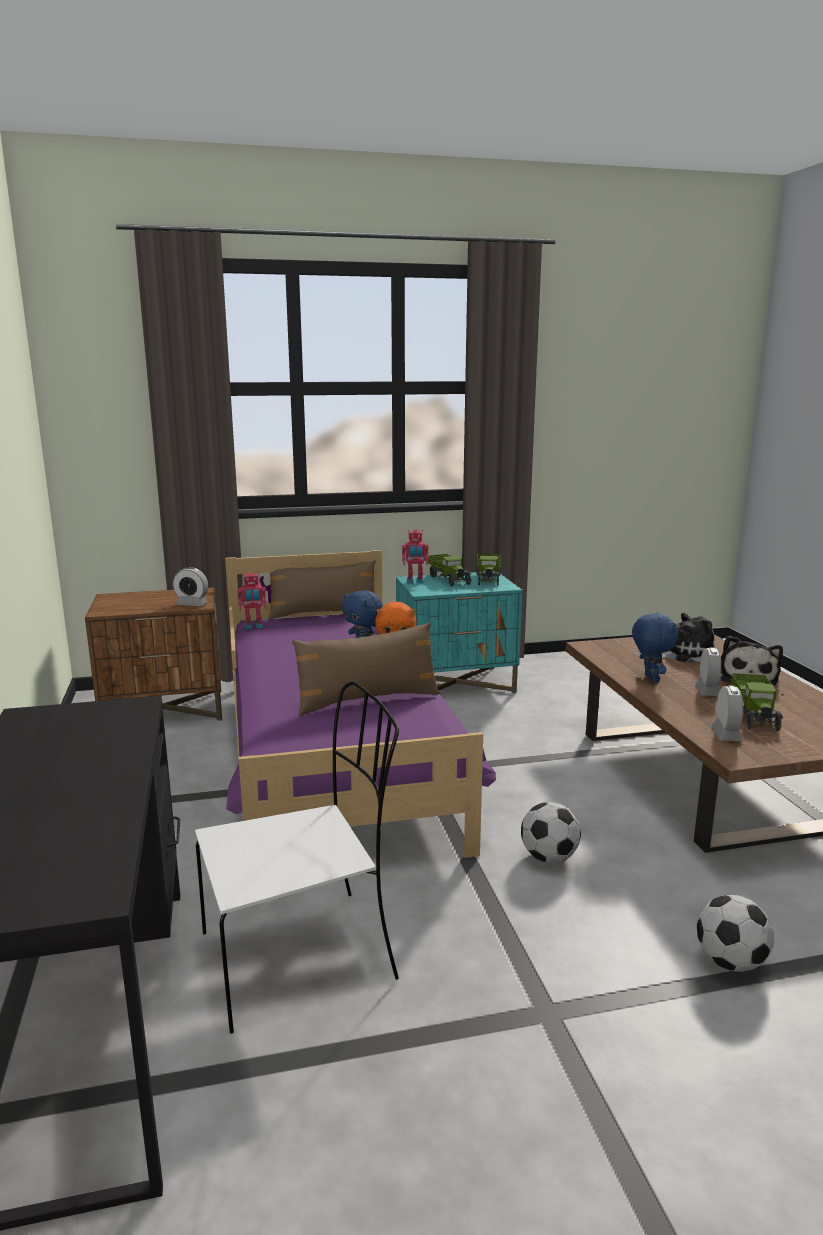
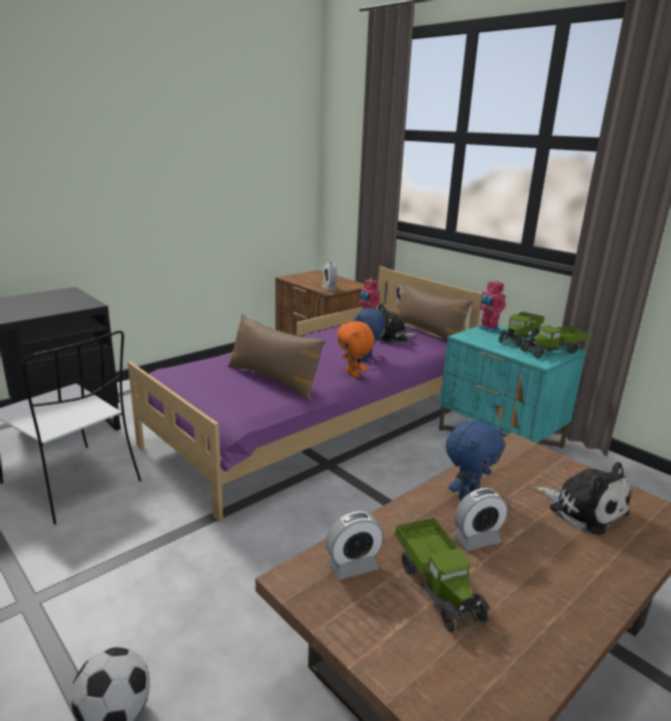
camera: 60 degrees right, 5 degrees up
(549, 857) = (236, 559): football -> none
(747, 677) = (568, 569): plush toy -> plush toy (391, 337)
(755, 714) = (438, 586): toy truck -> toy truck turned 90 degrees counterclockwise

